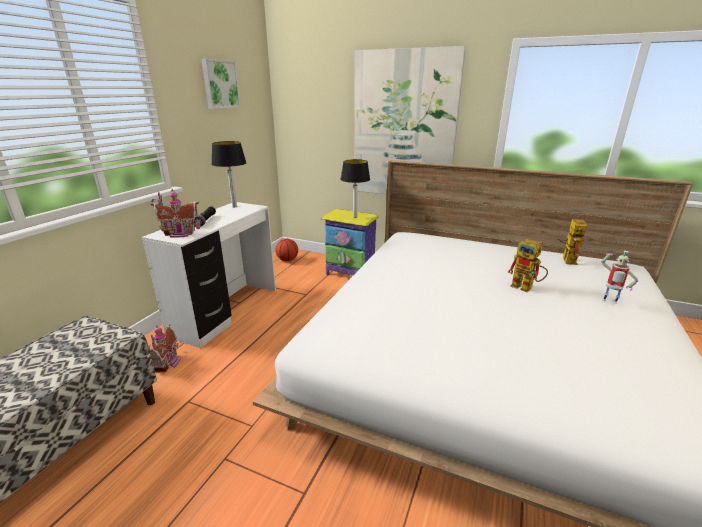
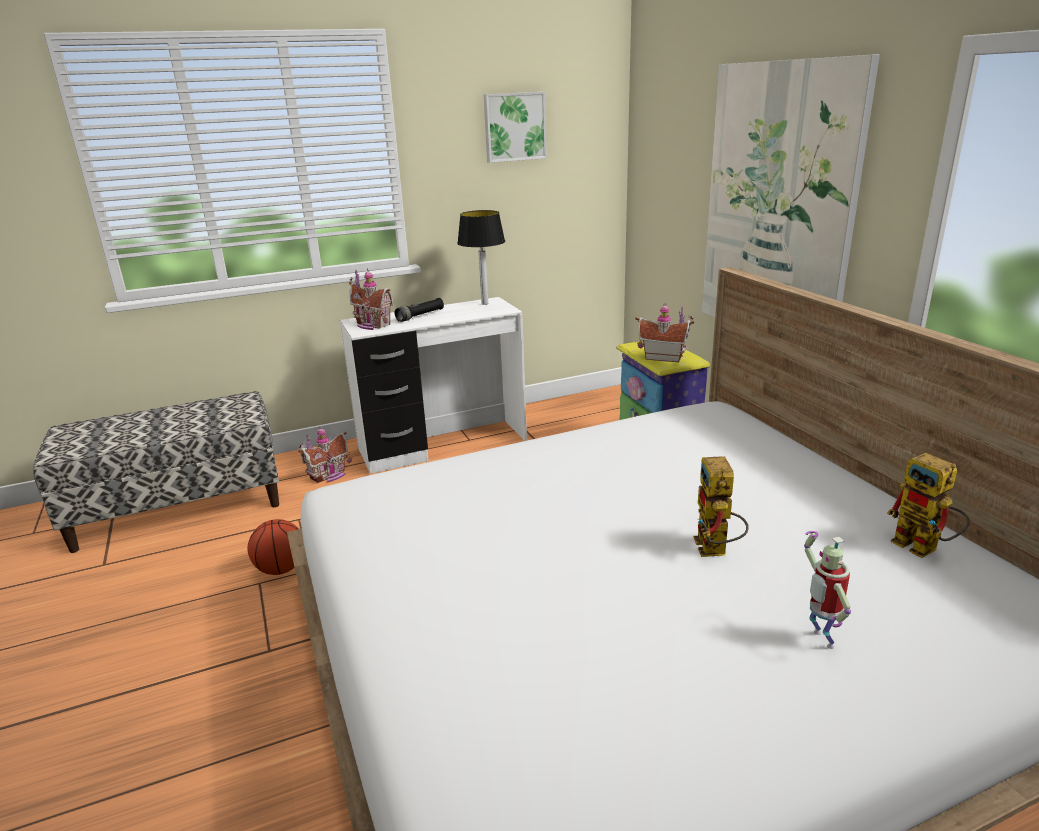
camera: 45 degrees right, 0 degrees up
(287, 260) = (599, 405): basketball -> basketball (281, 569)
(355, 217) = (663, 357): table lamp -> toy house
(566, 259) = (924, 548): toy robot -> toy robot turned 90 degrees clockwise

